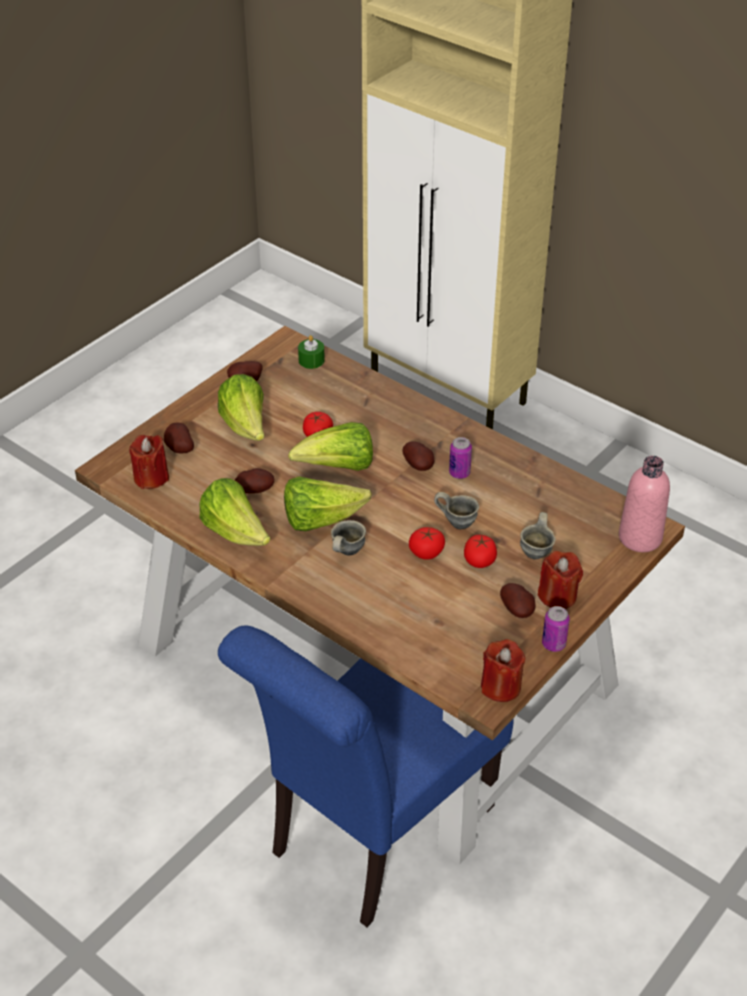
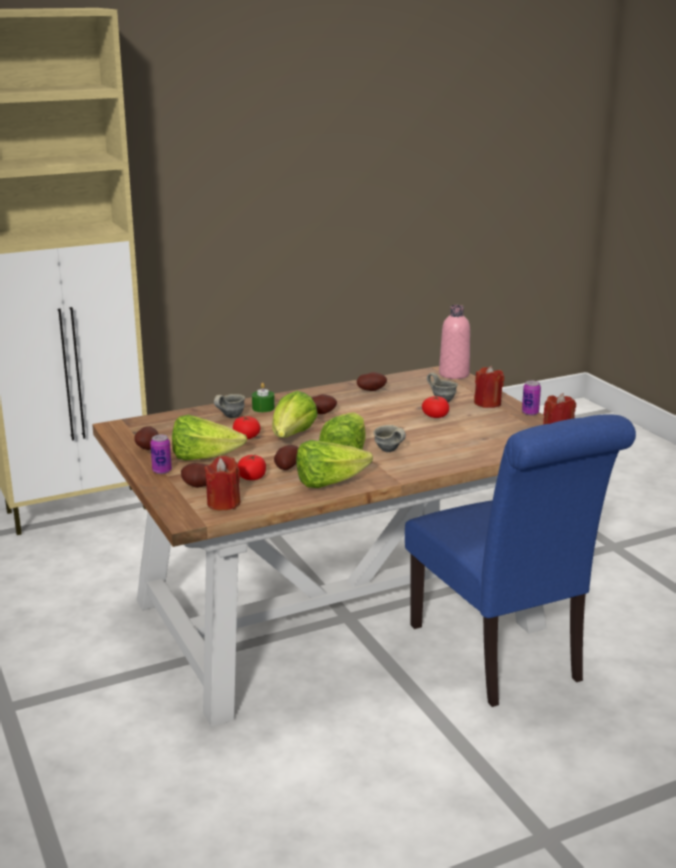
camera: 65 degrees left, 20 degrees down
(311, 360) = (152, 423): green candle -> green candle (263, 408)
(426, 552) = (412, 428): tomato -> tomato (252, 477)
(457, 522) = (391, 414): grey mug -> grey mug (229, 417)
(459, 473) = (342, 404): can -> can (162, 471)
(518, 611) = (492, 415): potato -> potato (371, 390)

